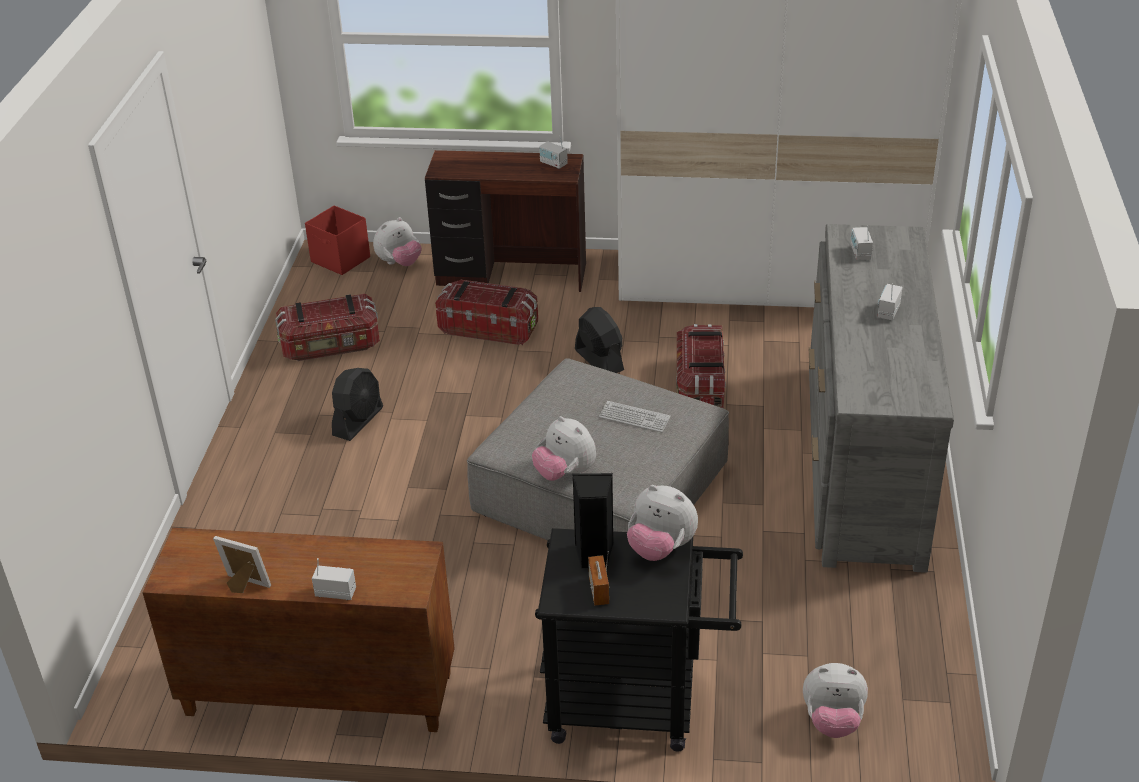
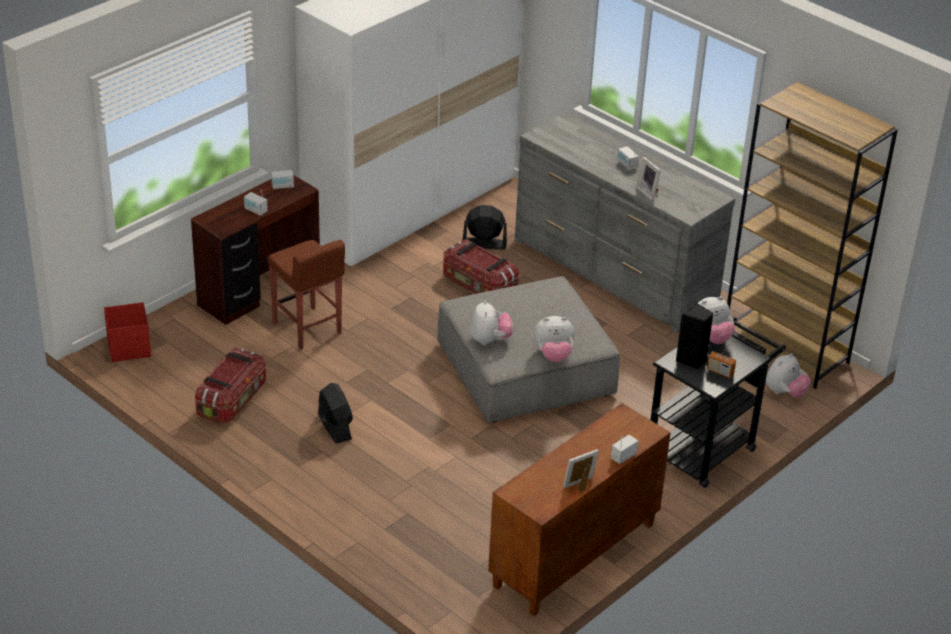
camera: 55 degrees left, 0 degrees up
(399, 263) = (173, 326): plush toy -> plush toy (489, 340)
(489, 328) = (307, 328): storage box -> brown stool
(599, 360) = (401, 306): black fan -> black fan (484, 243)
(634, 418) = (534, 307): keyboard -> none
(857, 351) = (648, 192): none -> picture frame
(860, 253) = (563, 142): radio -> radio (255, 210)
(922, 677) = (786, 349): none -> brown bookcase

